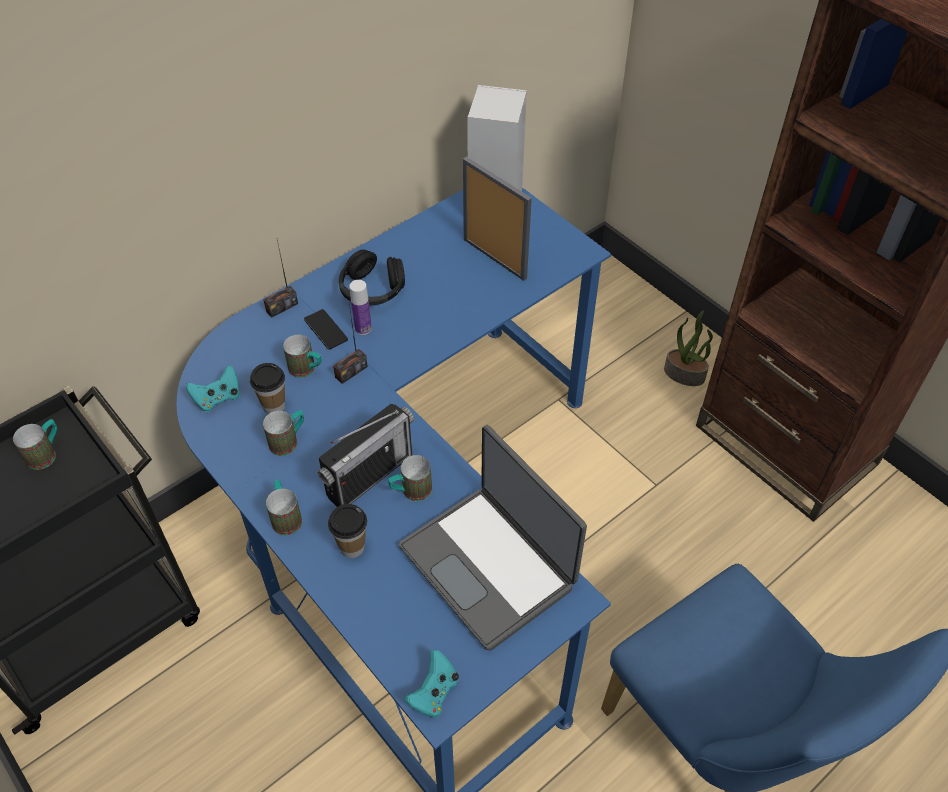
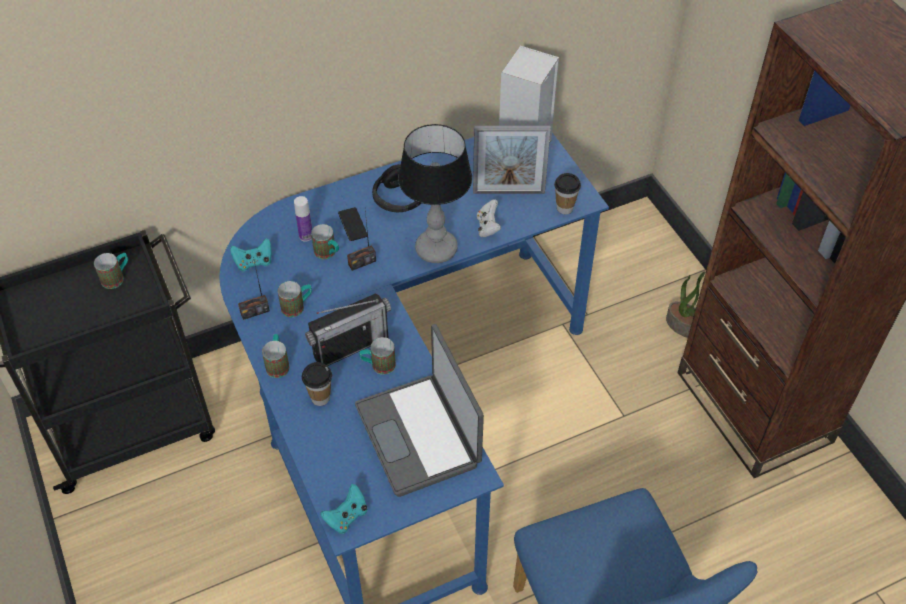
camera: 15 degrees right, 0 degrees up
(274, 406) = (294, 277): cup -> cup (564, 208)
(282, 307) = (324, 199): radio -> radio (255, 311)
(363, 328) = (382, 229): bottle -> bottle (306, 236)
(434, 340) = (436, 250): none -> table lamp
(485, 302) = (488, 227): none -> white game controller
(494, 258) = (508, 192): picture frame -> picture frame turned 120 degrees clockwise

